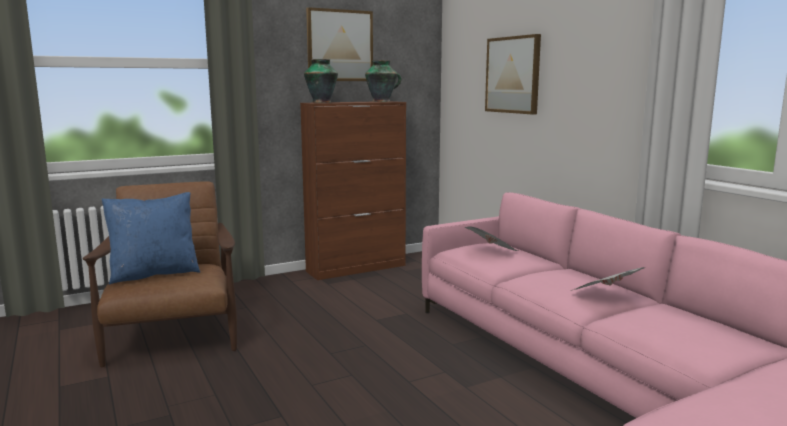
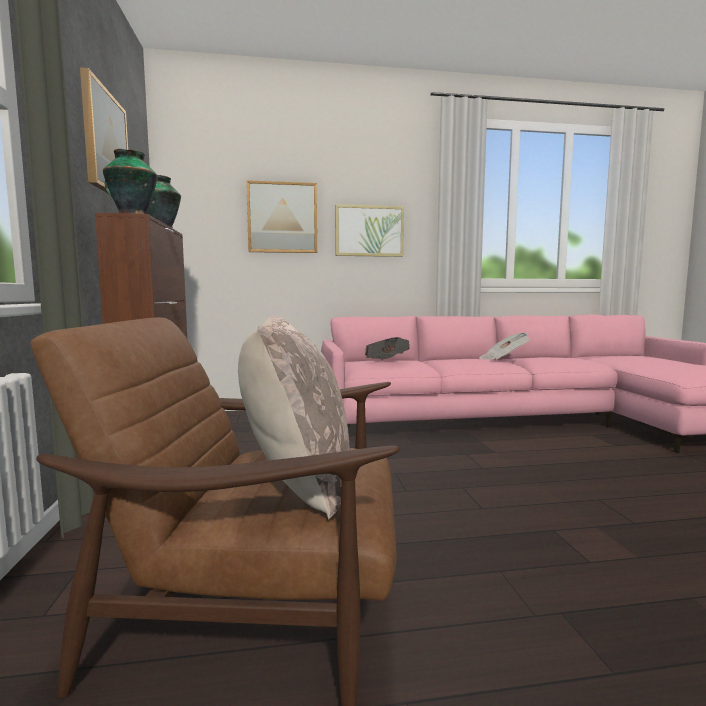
camera: 70 degrees left, 5 degrees down
(154, 274) = (296, 479): blue pillow -> beige pillow
(585, 88) = (369, 231): none -> picture

